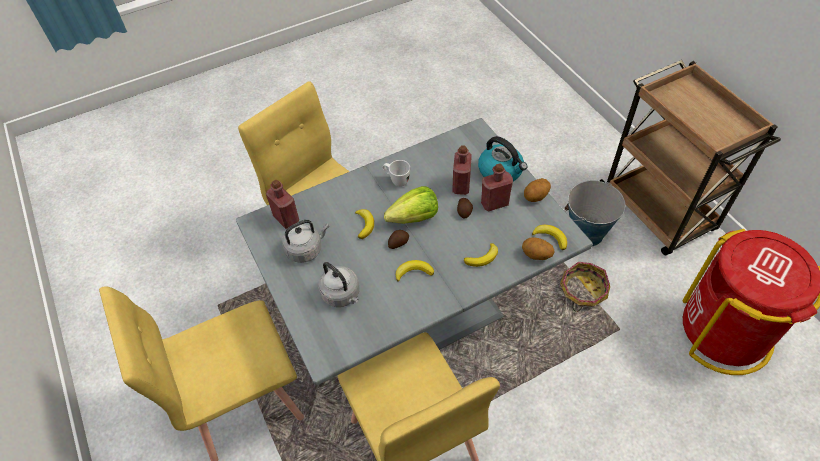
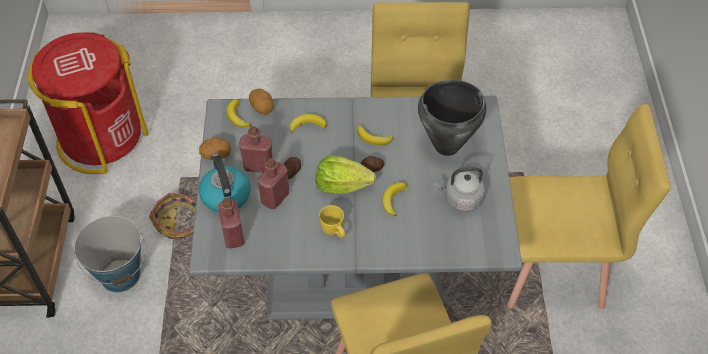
camera: 155 degrees left, 0 degrees up
(286, 219) = (468, 240): red bottle -> red bottle (233, 236)
(342, 295) = (446, 145): grey kettle -> black cooking pot
(396, 180) = (334, 232): white mug -> yellow mug

